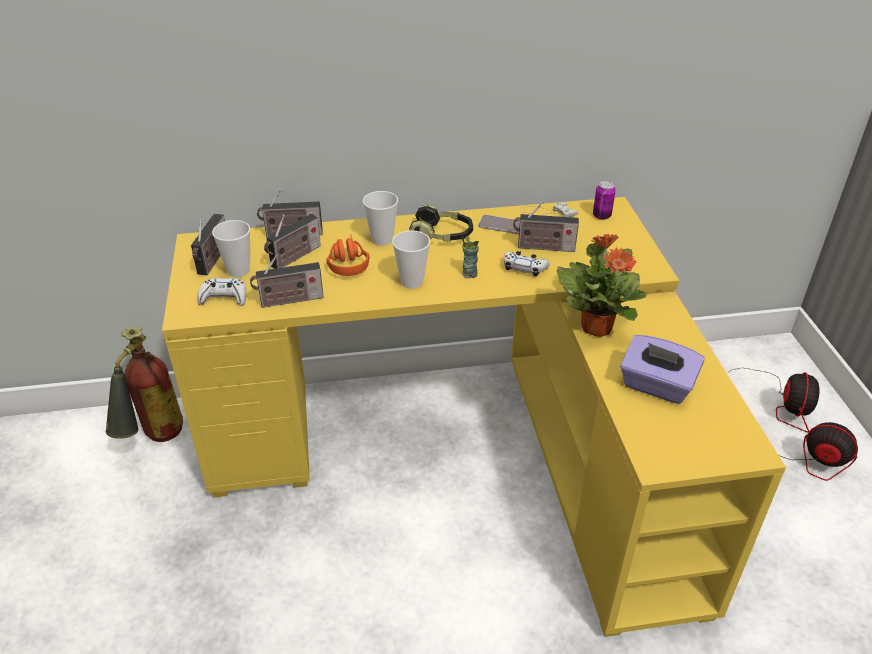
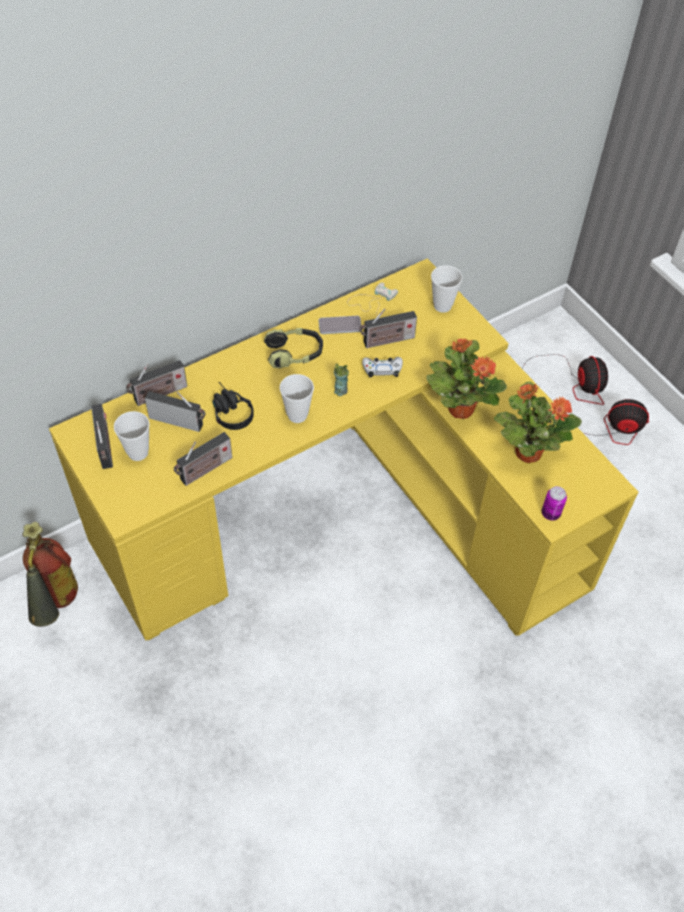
camera: 25 degrees left, 15 degrees up
(224, 298) = (145, 486): white game controller -> none
(294, 258) = (179, 421): radio -> radio turned 90 degrees counterclockwise
(347, 262) = (229, 411): orange headphones -> black headphones
(382, 240) = (244, 375): cup -> cup (442, 306)
(601, 216) = (418, 288): can -> can (550, 513)
(656, 386) = (527, 451): purple tissue box -> potted plant

